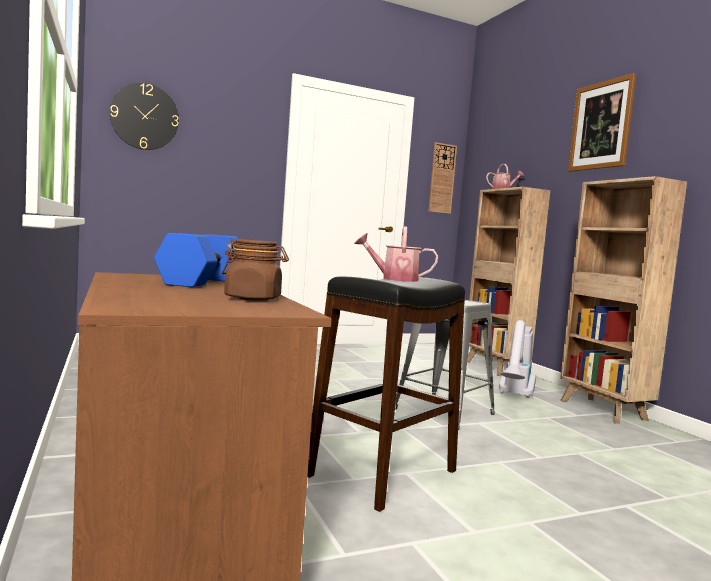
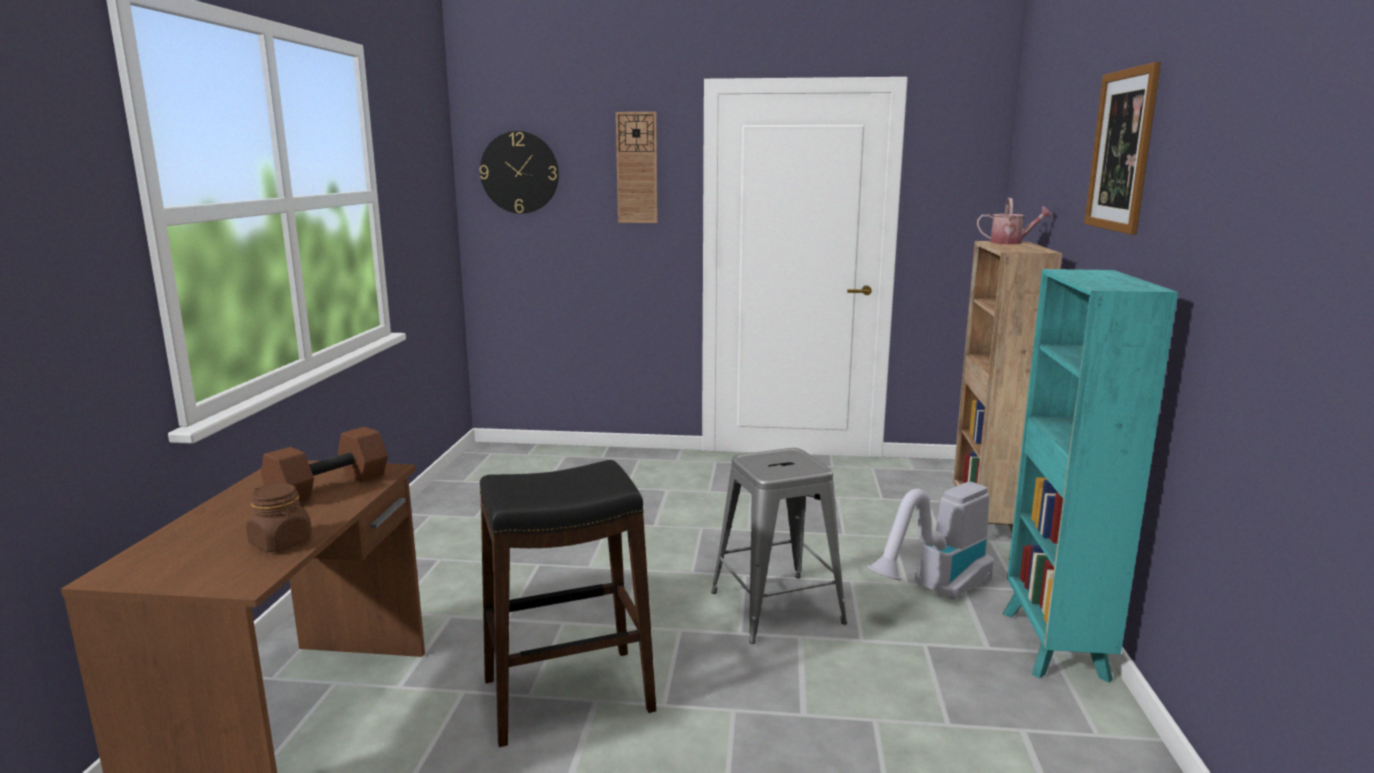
camera: 30 degrees right, 10 degrees up
(201, 282) = (329, 486): blue dumbbell -> brown dumbbell
(394, 279) = (556, 479): watering can -> none
(442, 178) = (964, 202): wall clock -> wall clock (637, 168)
(603, 411) = (1054, 646): brown bookcase -> turquoise bookcase

